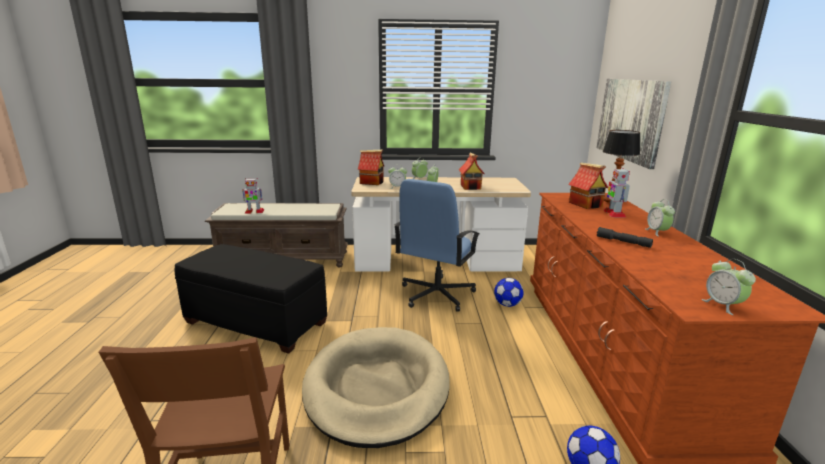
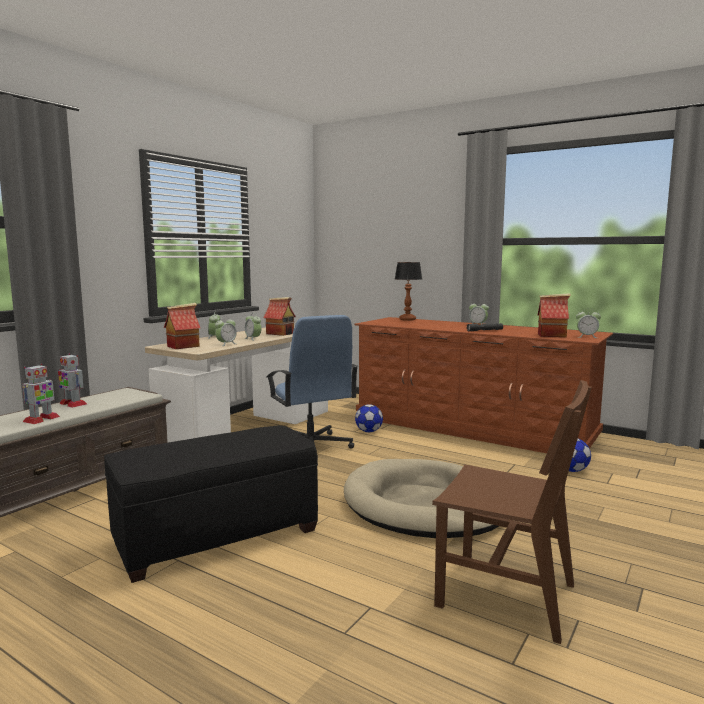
camera: 55 degrees left, 10 degrees down
(586, 204) = (404, 323): toy house -> toy house (552, 335)
(614, 213) = (432, 323): toy robot -> toy robot (72, 404)
(630, 119) = (376, 258): picture -> none

